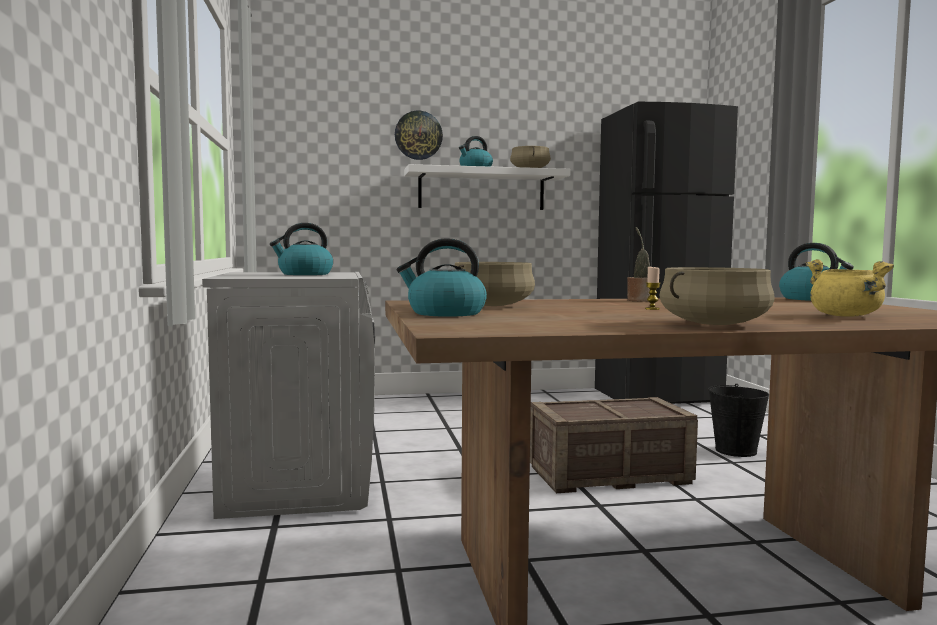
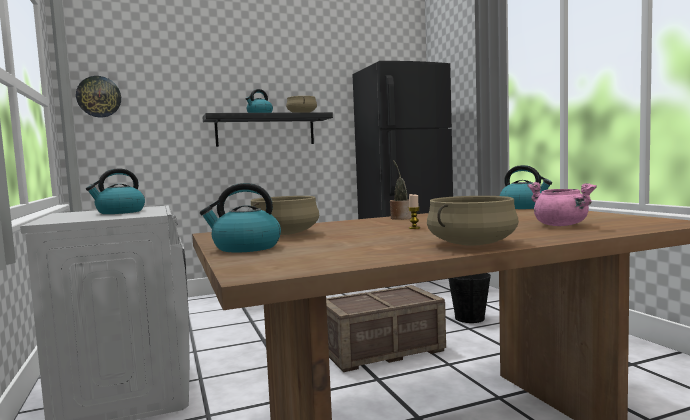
camera: 10 degrees left, 0 degrees up
(418, 135) = (212, 89): wall clock -> wall clock (99, 97)
(481, 190) = (265, 130): white shelf -> black shelf
(846, 316) = (561, 225): yellow cooking pot -> pink cooking pot

